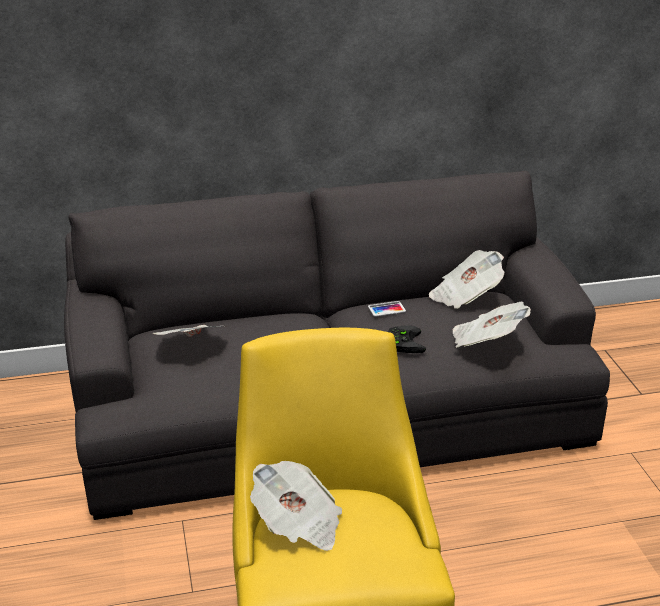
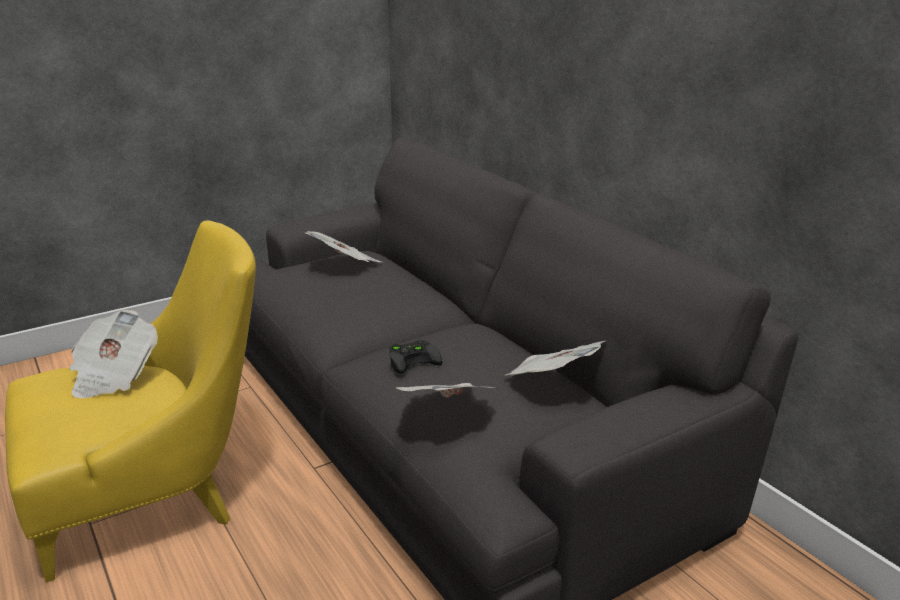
camera: 70 degrees right, 5 degrees down
(386, 309) = (480, 338): phone -> none

